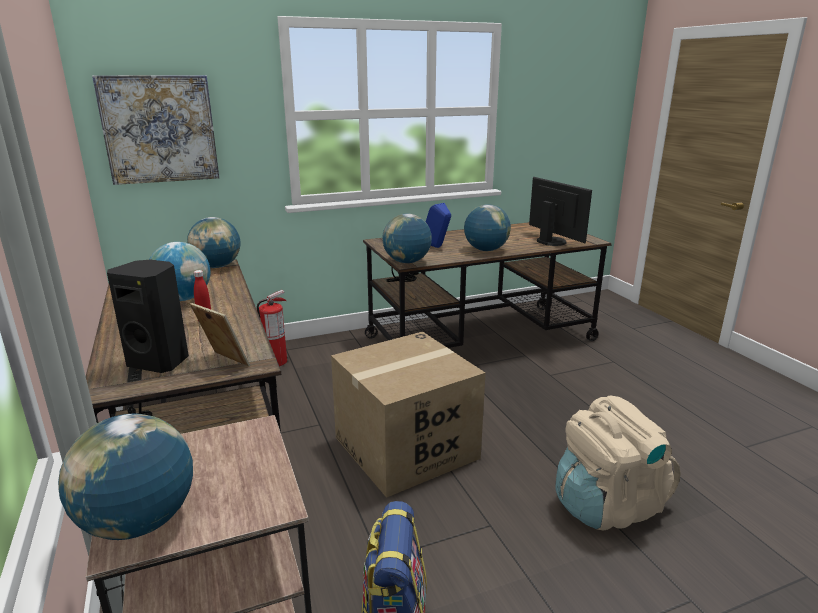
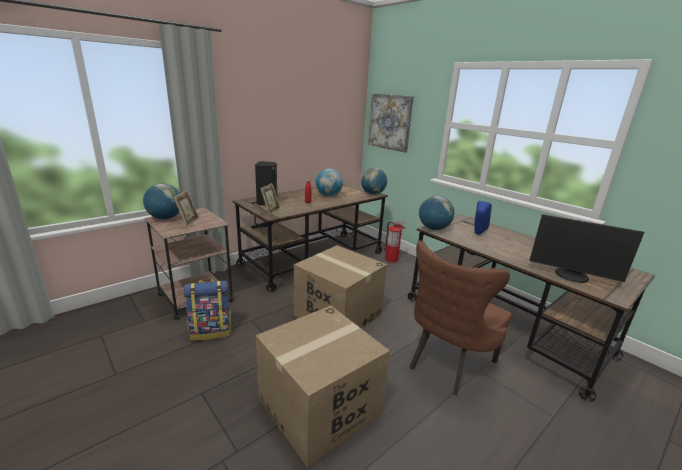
camera: 70 degrees right, 0 degrees up
(214, 475) = (188, 222): none -> picture frame
(486, 250) = (498, 250): globe -> none
(536, 390) = (448, 364): none -> brown chair
(552, 241) = (571, 276): monitor -> monitor turned 75 degrees clockwise
(607, 505) = (319, 407): beige backpack -> cardboard box

